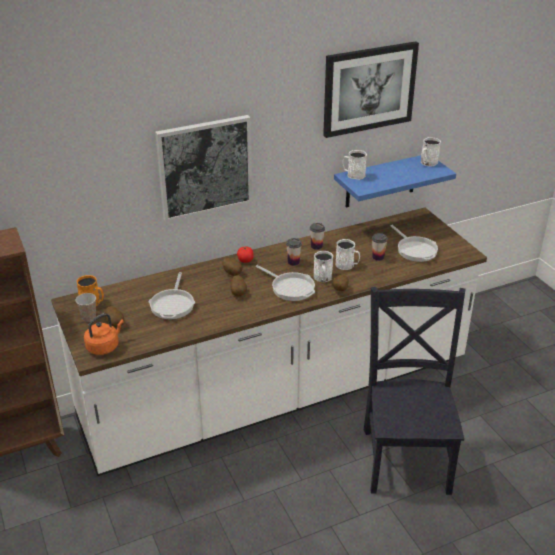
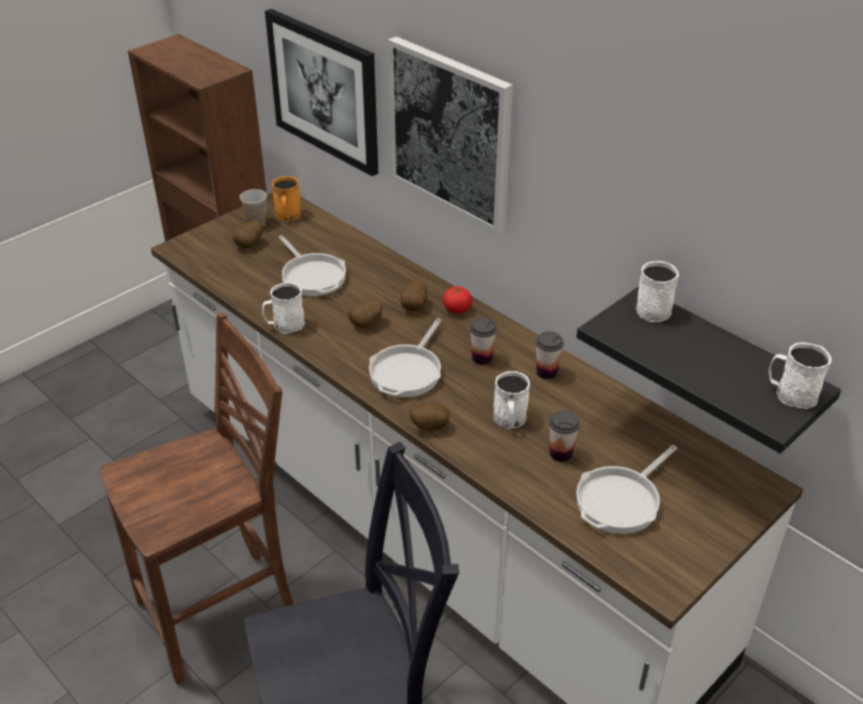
camera: 70 degrees right, 5 degrees up
(104, 347) = (201, 250): orange kettle -> none
(173, 304) = (312, 276): frying pan -> frying pan turned 105 degrees counterclockwise
(301, 500) = (223, 613): none -> brown chair
(323, 278) = (453, 400): white mug -> white mug (284, 325)
(369, 88) = (727, 164): picture -> picture (324, 90)
(380, 181) = (726, 366): blue shelf -> black shelf

